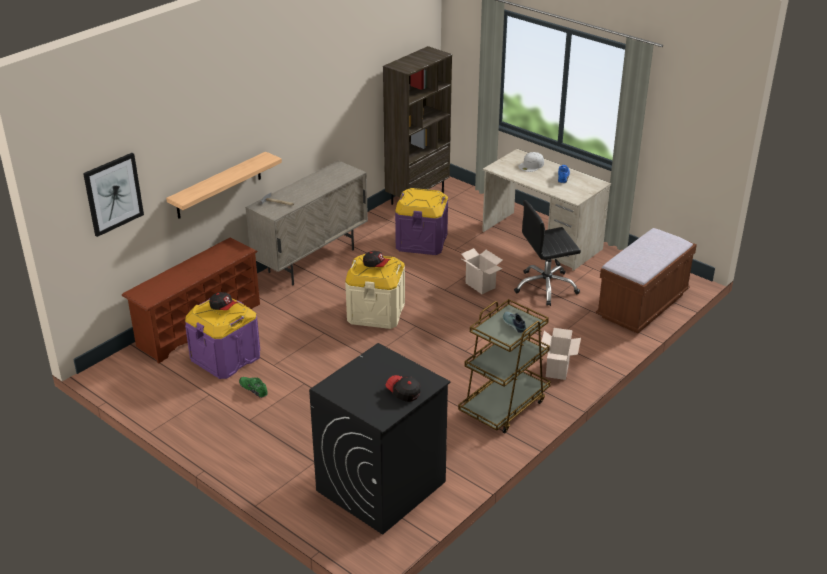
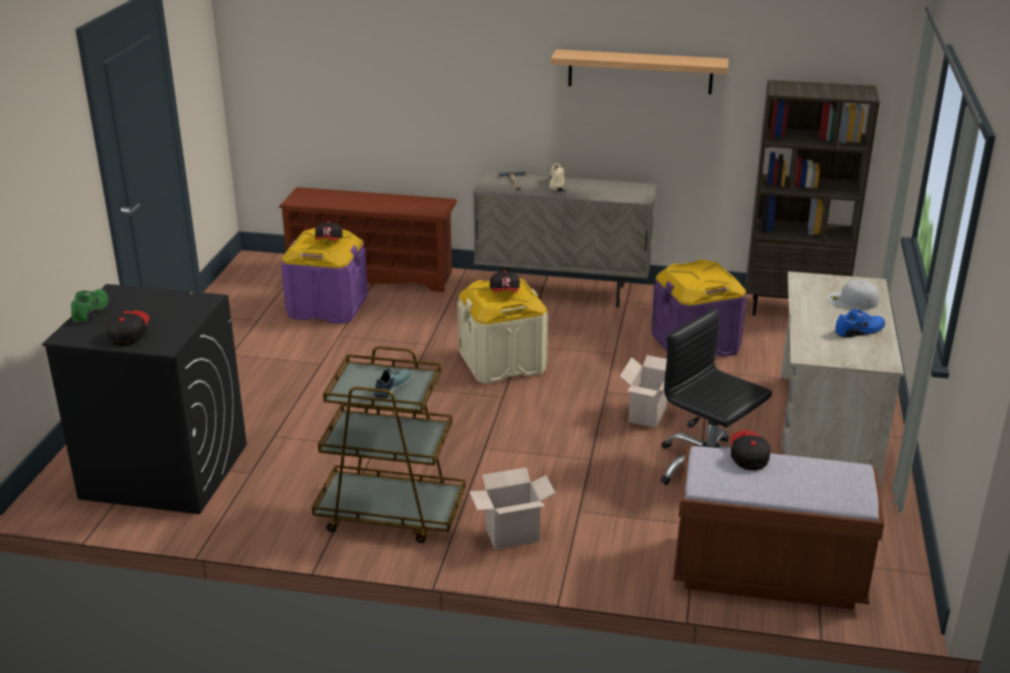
camera: 60 degrees right, 5 degrees down
(113, 194) = (303, 67): picture -> none
(219, 185) = (452, 126): shelf -> shelf (640, 71)
(254, 389) = (286, 339): green shoe -> green shoe (92, 311)
(302, 191) = (556, 186): none -> beige shoe
(626, 254) = (748, 457): none -> cap

